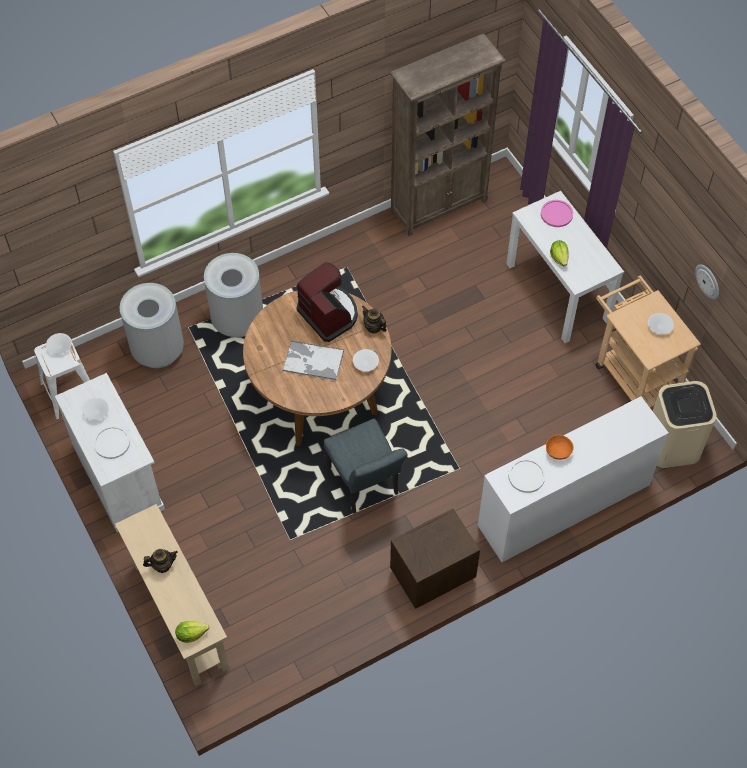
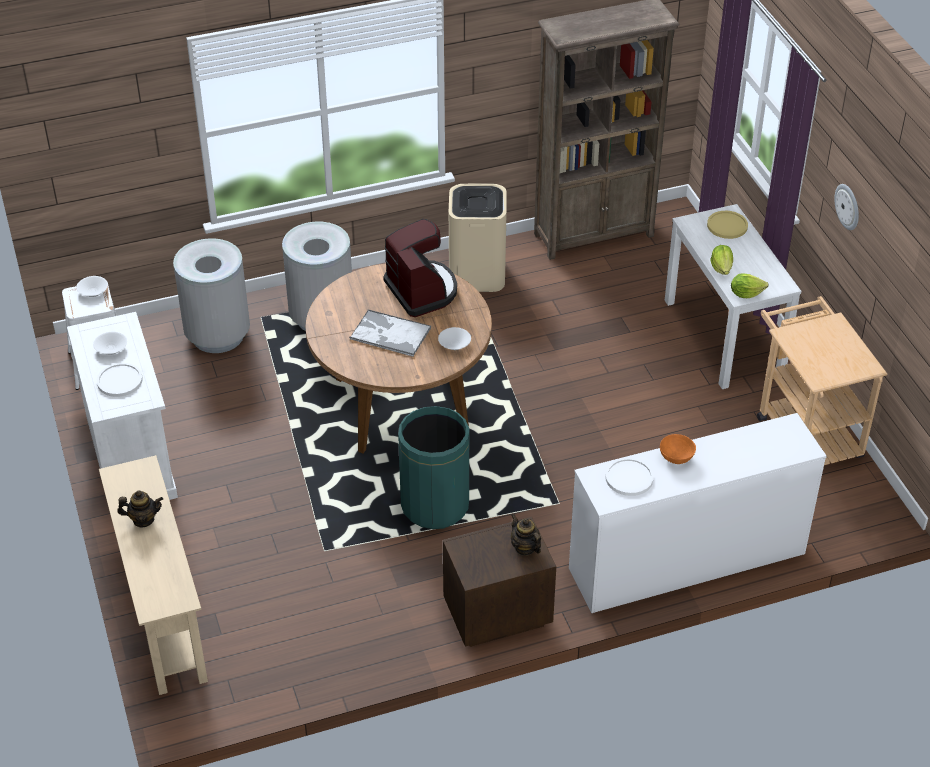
camera: 10 degrees right, 15 degrees down
(191, 634) = (156, 598): lettuce -> lettuce (746, 294)
(365, 485) = (435, 505): grey chair -> green trash can
(373, 327) = (474, 309): teapot -> teapot (524, 548)
(556, 214) = (727, 225): pink plate -> yellow plate
(659, 326) = (835, 349): white bowl -> none
(672, 444) = (843, 514): beige trash can -> beige trash can (477, 274)
(708, 281) = (897, 277): wall clock -> wall clock (848, 206)

